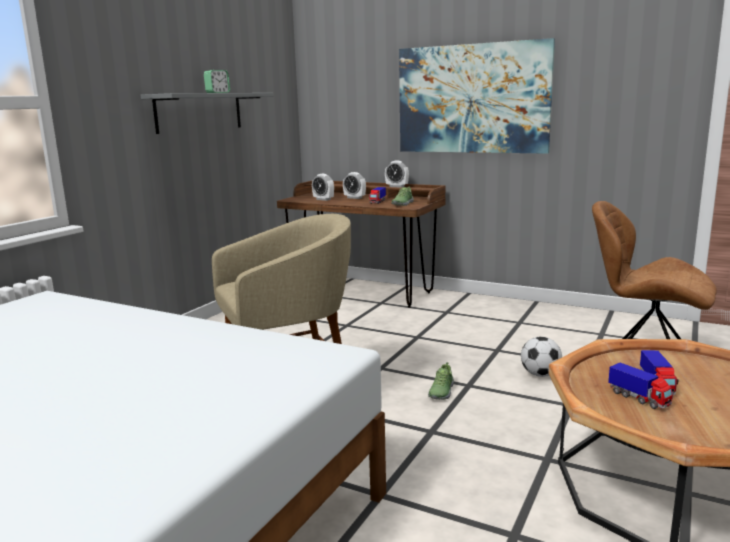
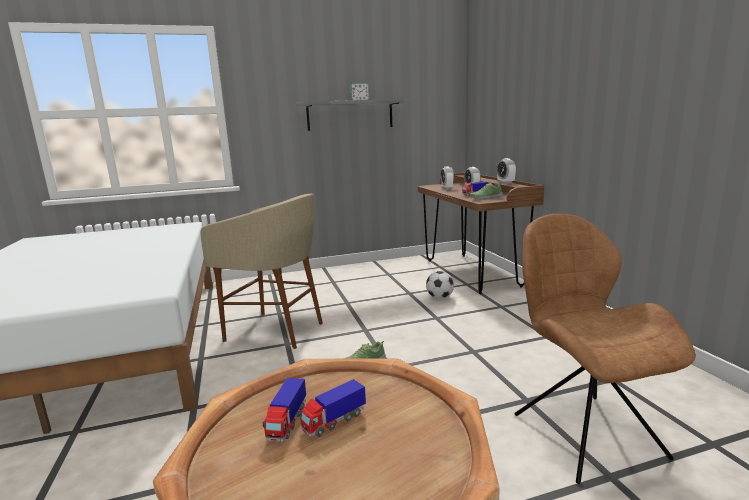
camera: 45 degrees right, 0 degrees up
(472, 99) = (571, 96): picture -> none
(540, 374) = (462, 387): football -> football (439, 297)

